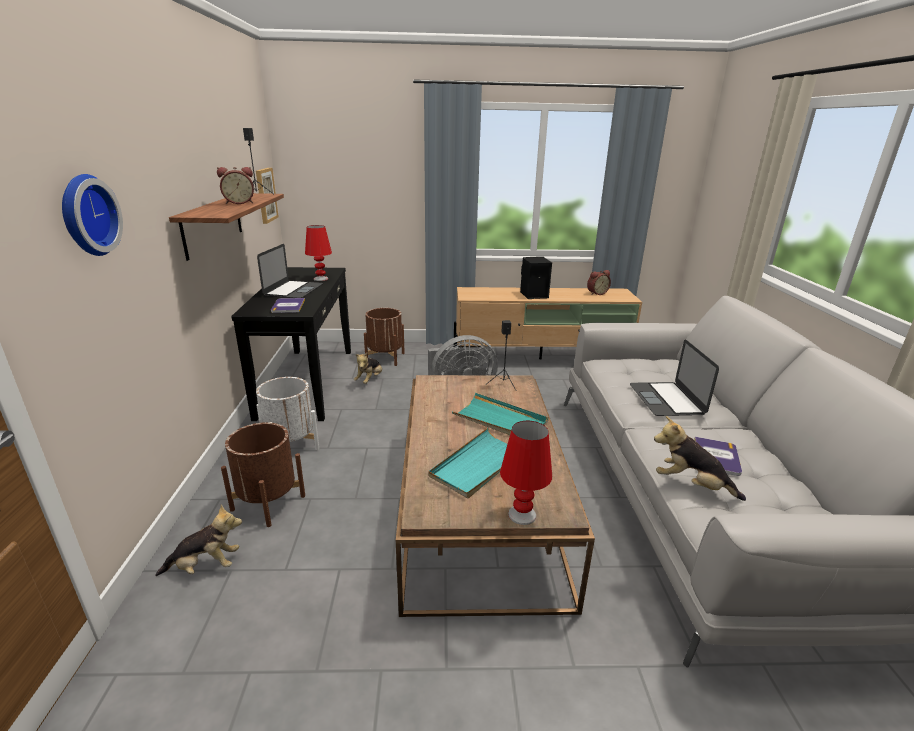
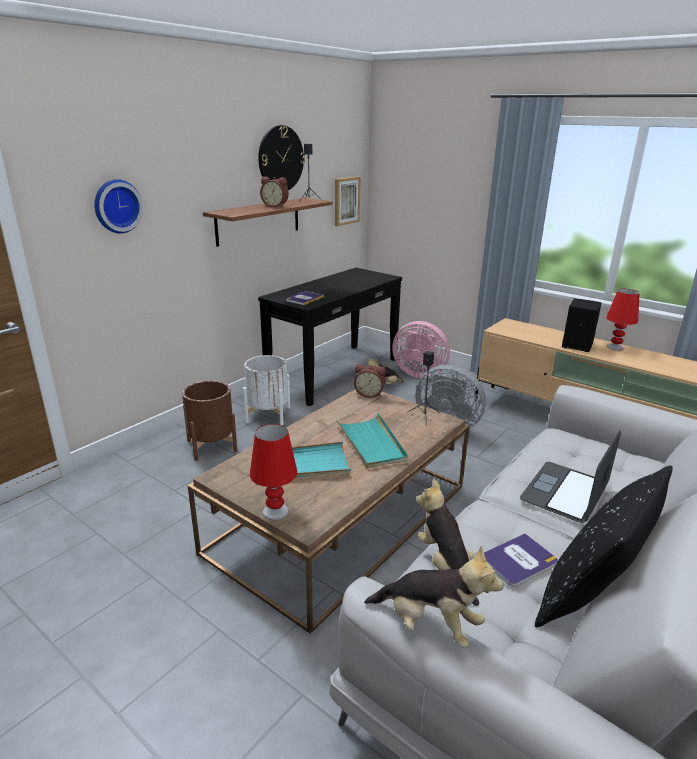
camera: 40 degrees right, 0 degrees up
(205, 566) = (141, 466): plush toy -> plush toy (429, 624)
(217, 146) = (280, 159): none -> wall clock
(293, 290) = (329, 287): laptop -> none
(320, 279) = (365, 282): red table lamp -> red table lamp (615, 347)
(385, 358) = (419, 373): brown planter -> pink fan
(596, 293) = (665, 362): alarm clock -> alarm clock (369, 394)
(774, 458) = (590, 597): none -> black pillow

